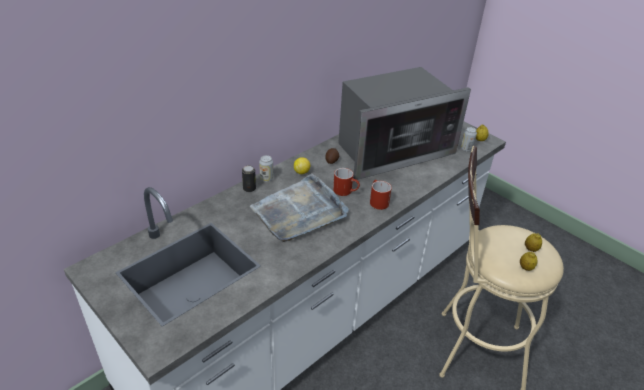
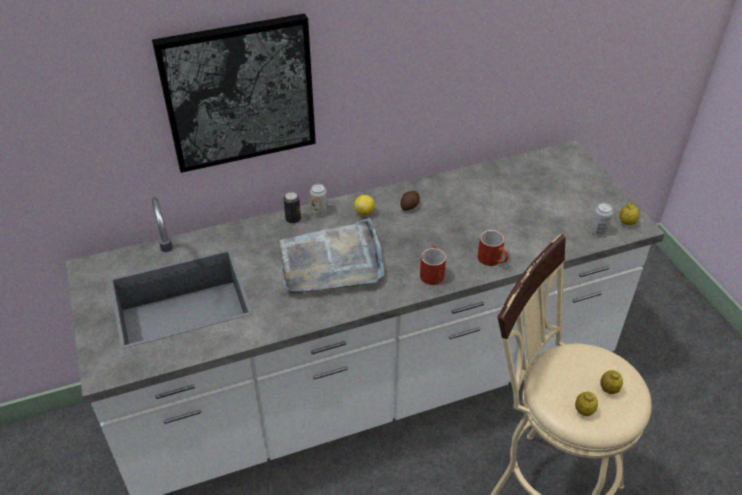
camera: 25 degrees right, 5 degrees up
(202, 84) = (239, 93): none -> picture
(346, 191) = (402, 250): red mug -> red mug (493, 260)
(391, 150) = (494, 209): microwave -> none

